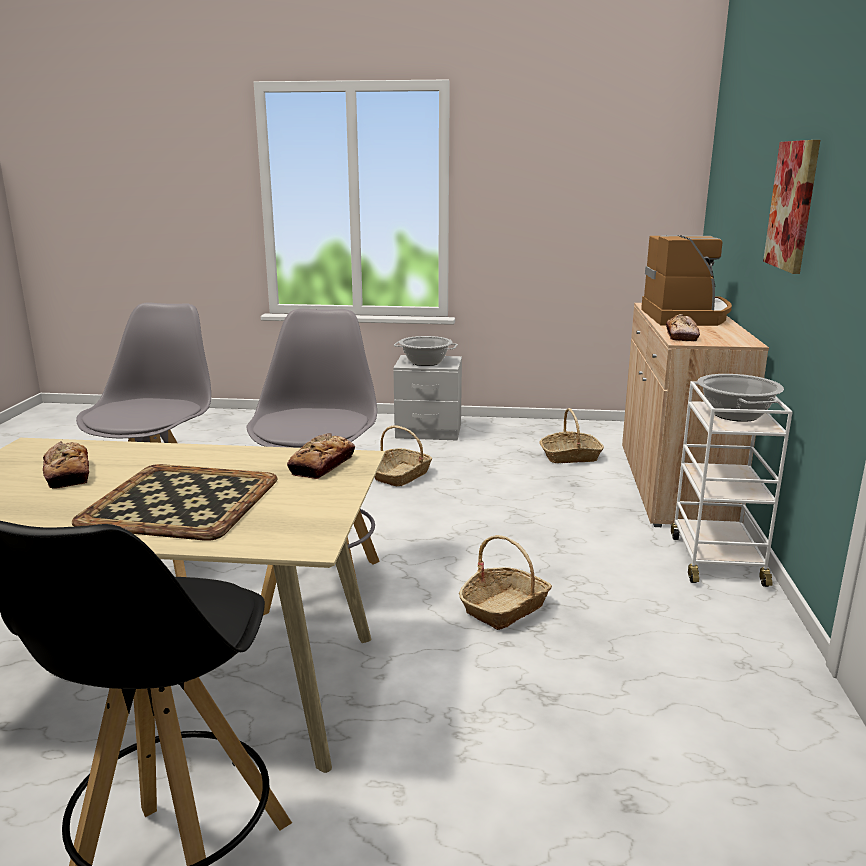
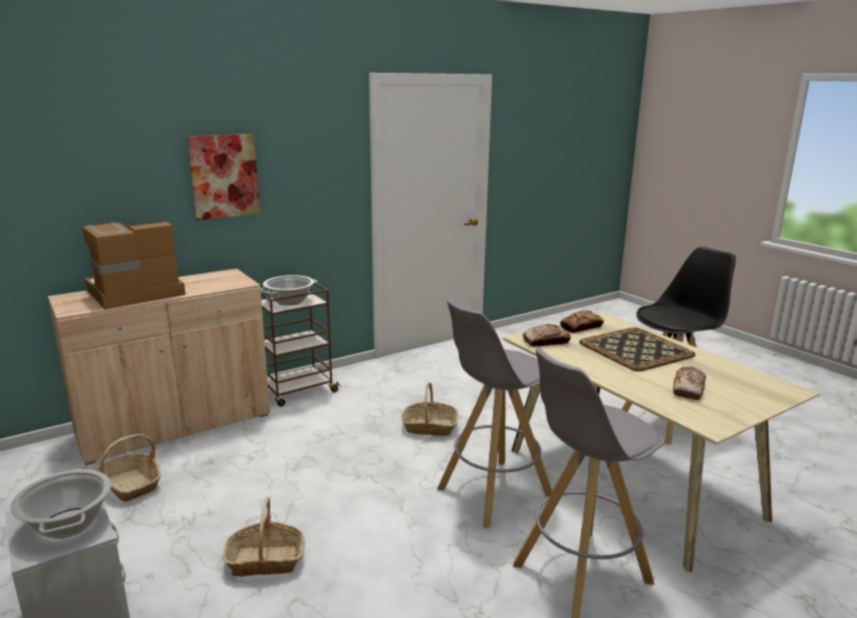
camera: 130 degrees left, 0 degrees up
(681, 336) = (225, 285): bread -> bread (581, 327)
(716, 559) = (298, 391): white cart -> brown cart

